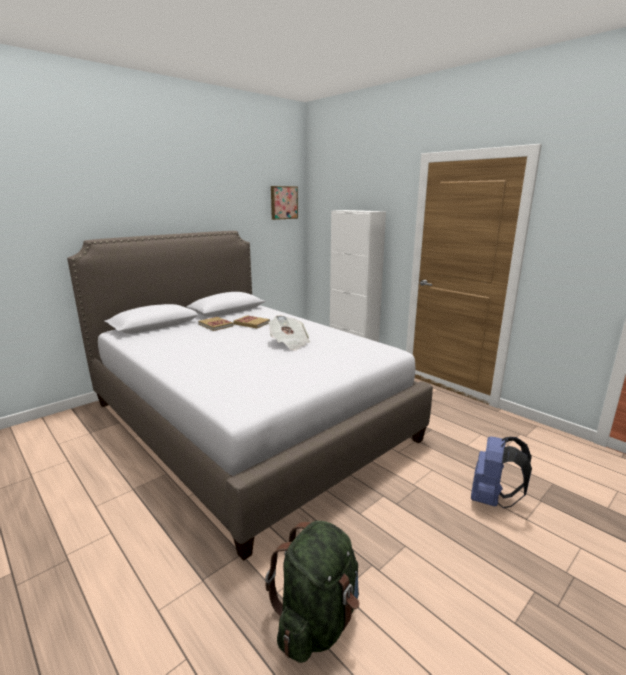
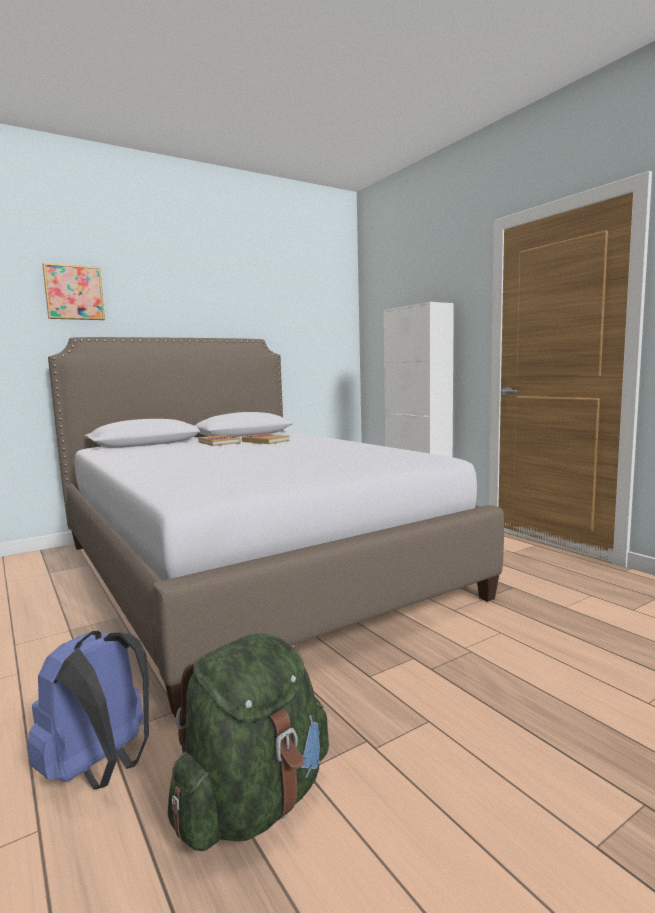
camera: 10 degrees right, 10 degrees down
(283, 202) = (328, 310): picture -> picture (74, 293)
(289, 343) = (301, 452): newspaper -> none
(492, 499) = (591, 674): blue backpack -> blue backpack (100, 769)

